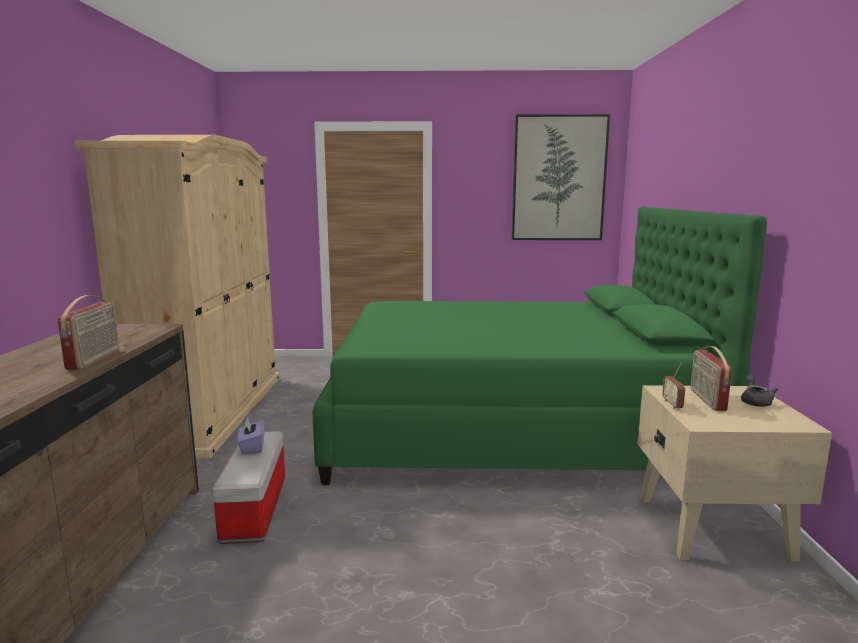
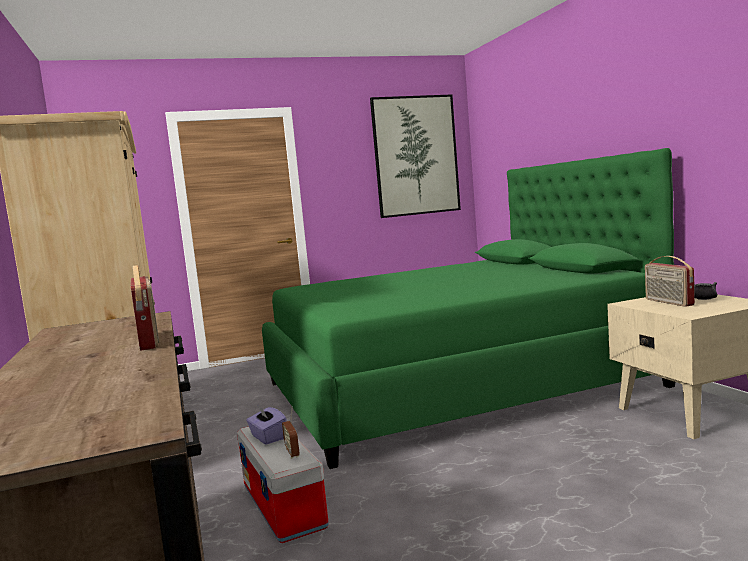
camera: 20 degrees left, 5 degrees down
(672, 405) = (651, 309): radio -> radio (292, 453)

